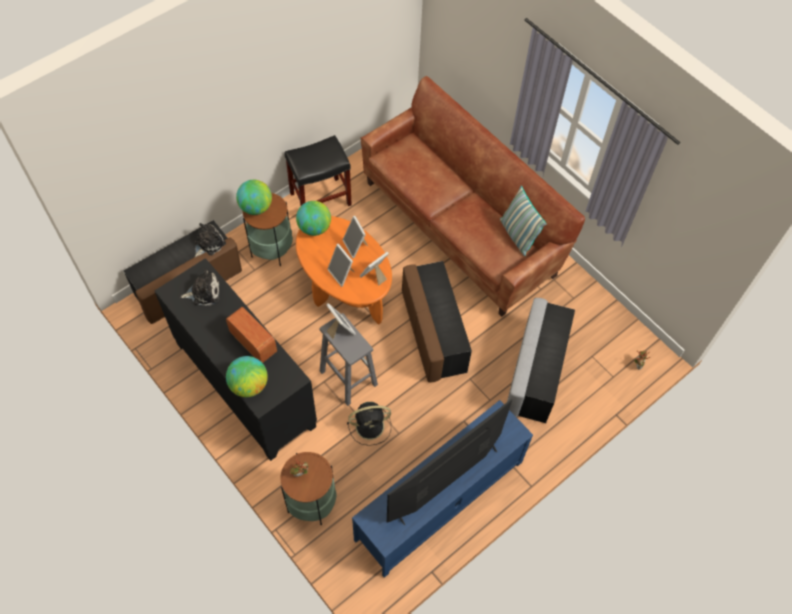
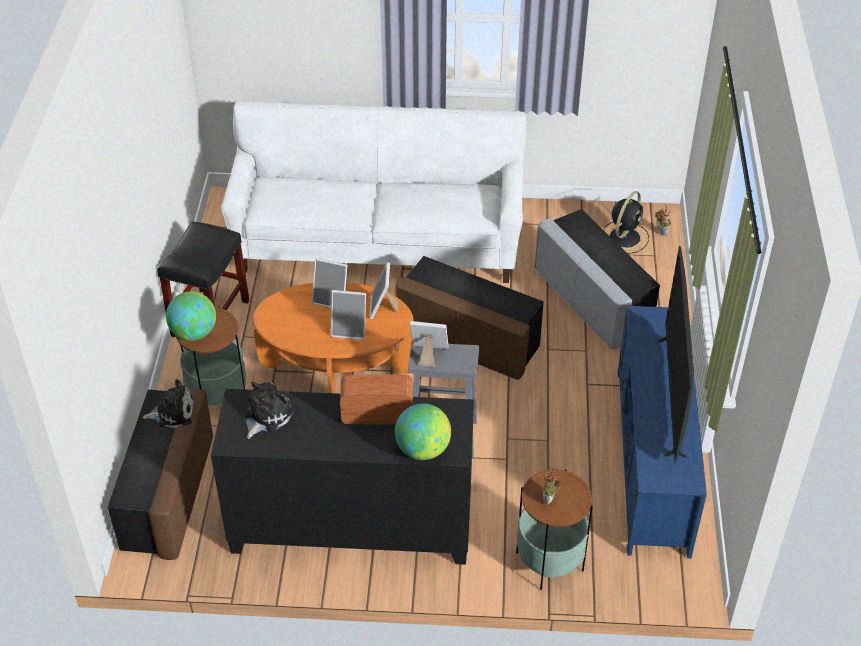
camera: 45 degrees left, 15 degrees down
(208, 244) = (173, 413): plush toy -> plush toy turned 90 degrees clockwise
(314, 228) = (270, 315): globe -> none
(371, 426) = (516, 456): black fan -> black fan (625, 237)
(459, 227) = (378, 244): brown sofa -> white sofa
(517, 235) = (465, 185): pillow -> none

